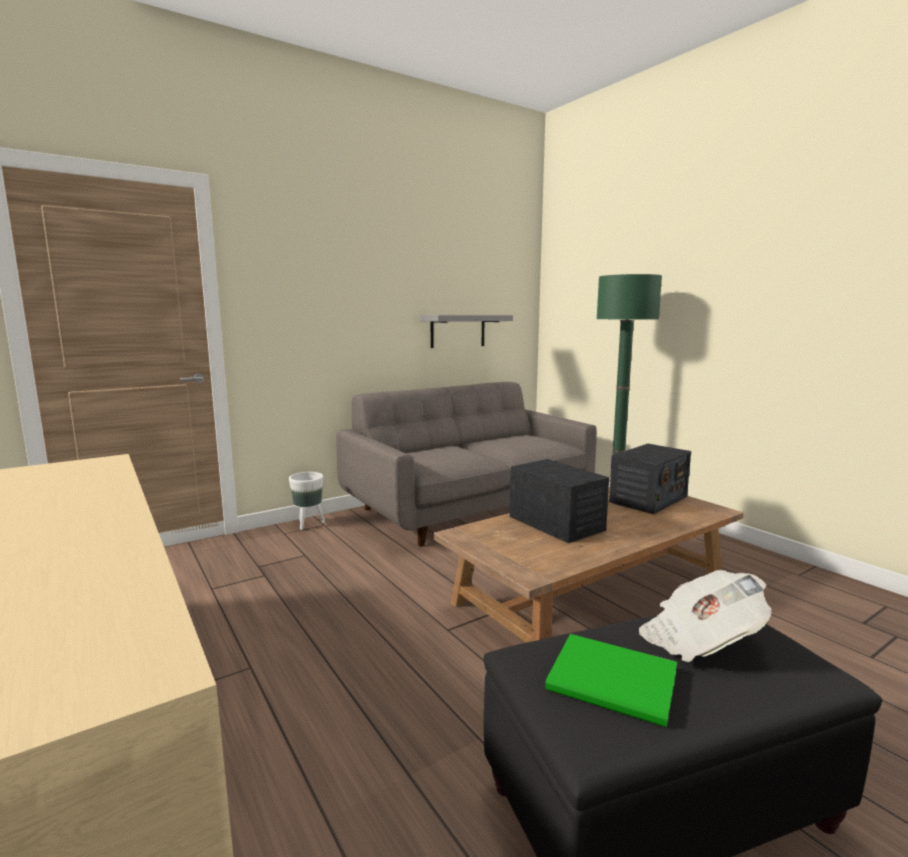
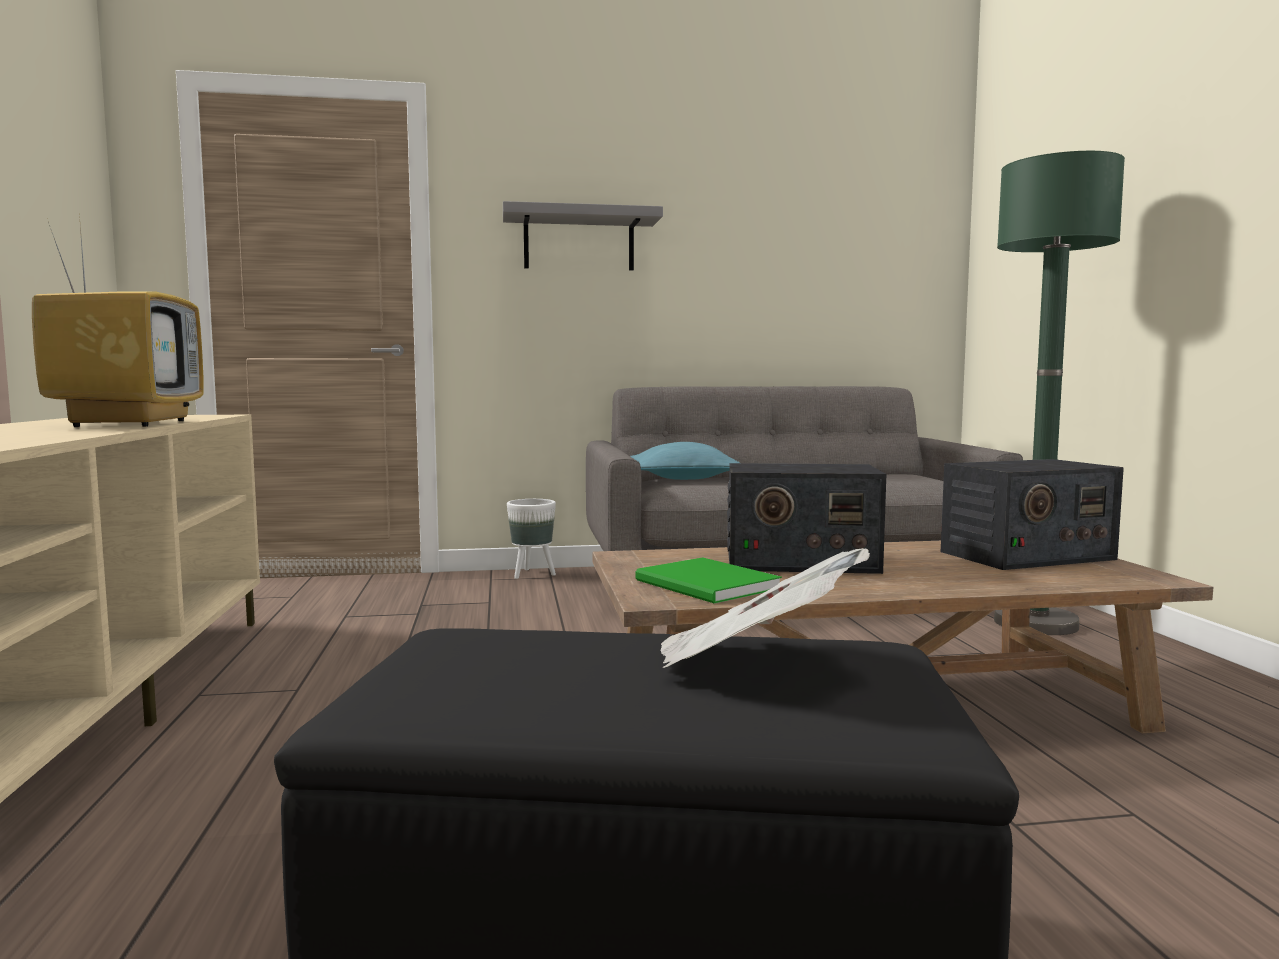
camera: 25 degrees right, 5 degrees down
(93, 498) = (129, 423): none -> television
(418, 455) = (684, 478): none -> turquoise pillow
(458, 331) = (802, 301): grey shelf -> grey shelf (579, 242)
(556, 523) = (799, 562): radio -> radio turned 105 degrees clockwise
(615, 684) = (518, 674): green book -> green book (707, 585)

